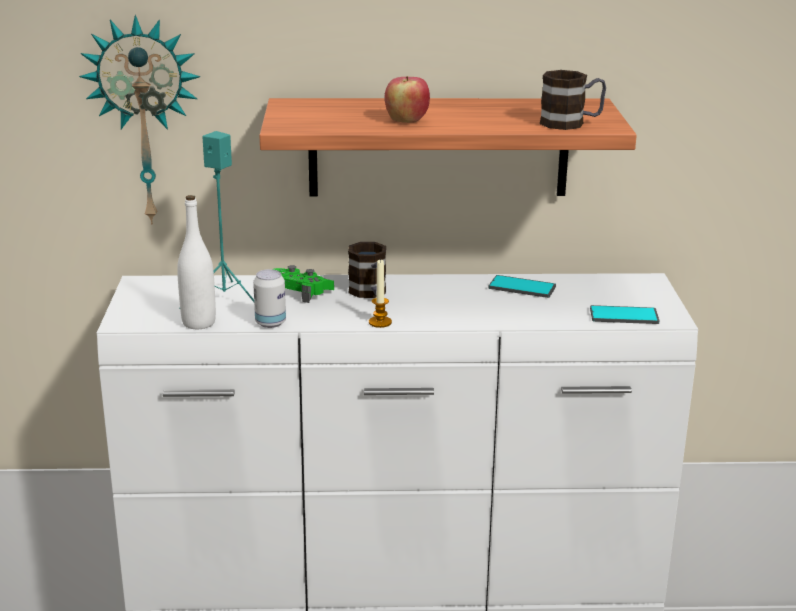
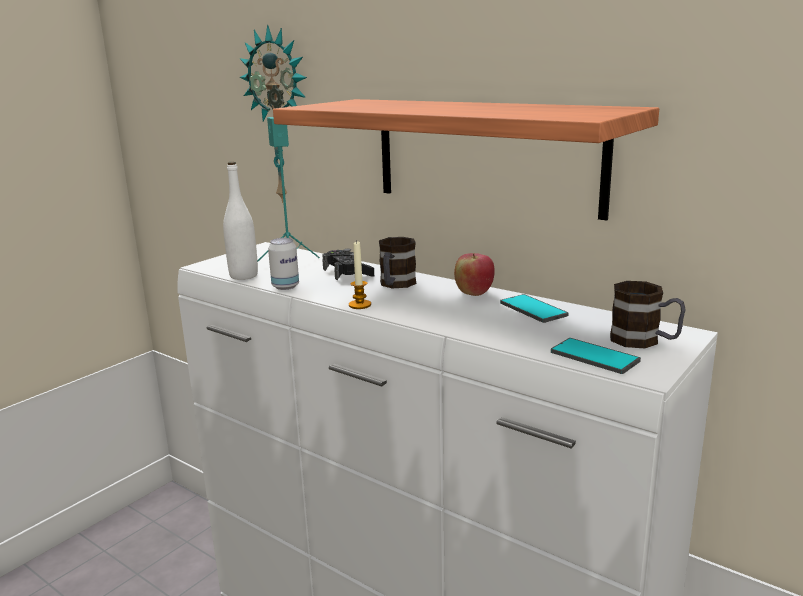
camera: 40 degrees right, 5 degrees down
(299, 291) = (348, 272): green game controller -> black game controller
(406, 121) = (403, 108): apple -> apple (474, 293)
(571, 123) = (550, 114): mug -> mug (644, 341)

